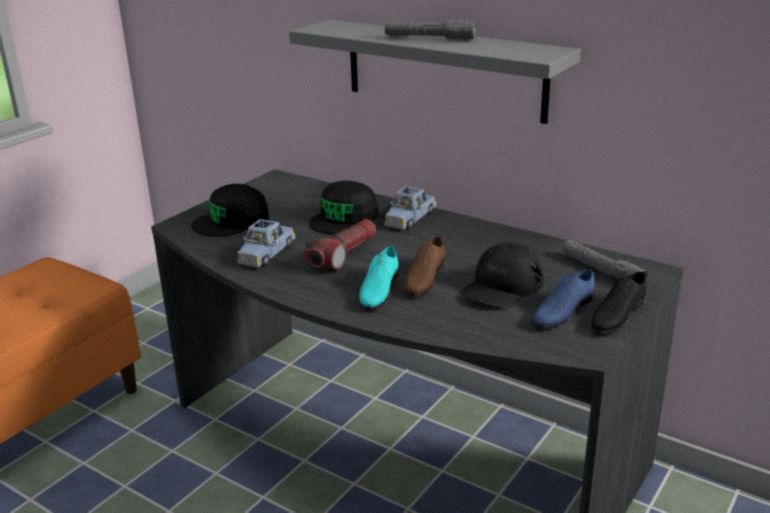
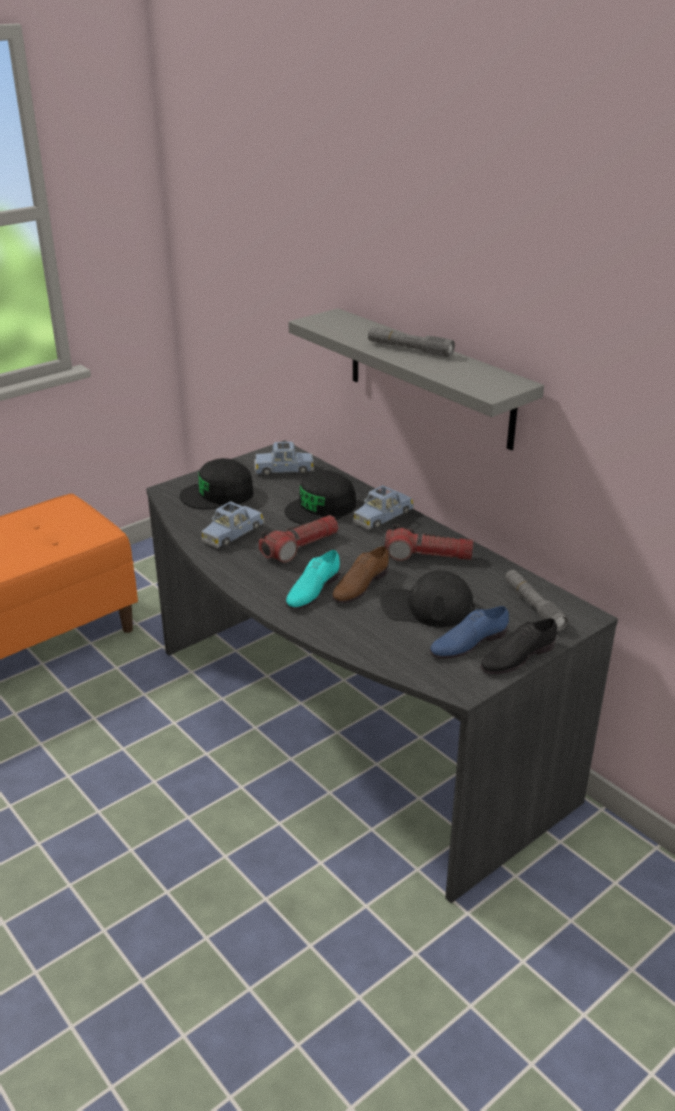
camera: 15 degrees right, 5 degrees up
(288, 192) = (284, 470): none -> blue toy car
(474, 244) = (428, 556): none -> flashlight
(502, 287) = (426, 607): black cap -> black cap turned 45 degrees clockwise

